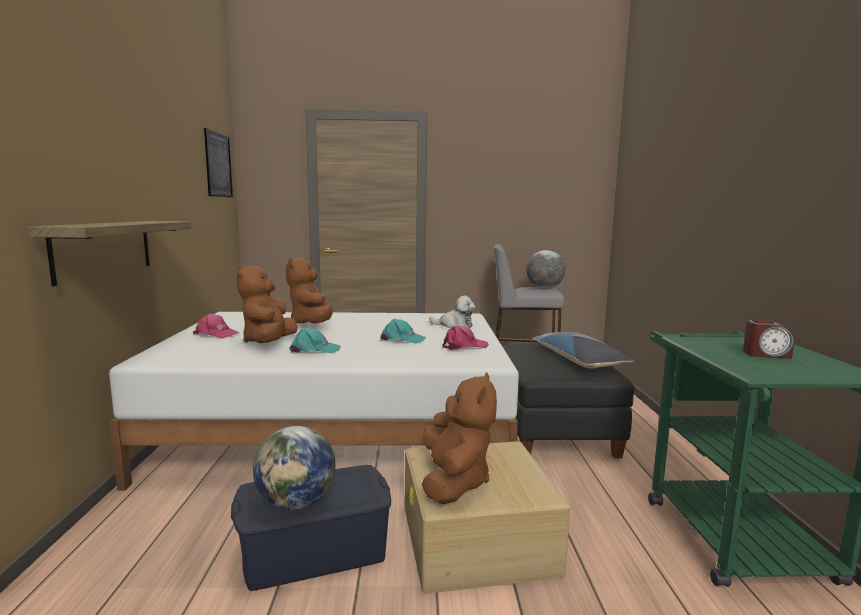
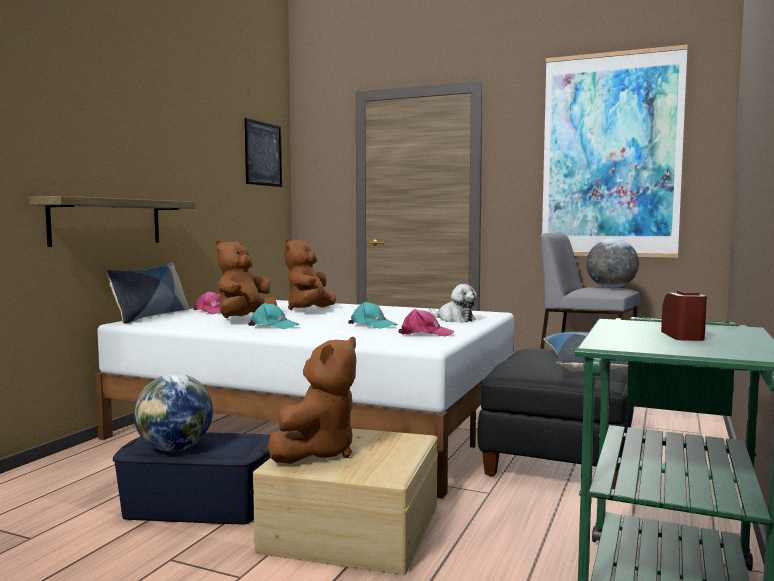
camera: 25 degrees right, 5 degrees down
(155, 347) = (151, 316): none -> pillow
(530, 182) = (610, 156): none -> picture
(766, 354) = (683, 336): alarm clock -> alarm clock turned 120 degrees counterclockwise

